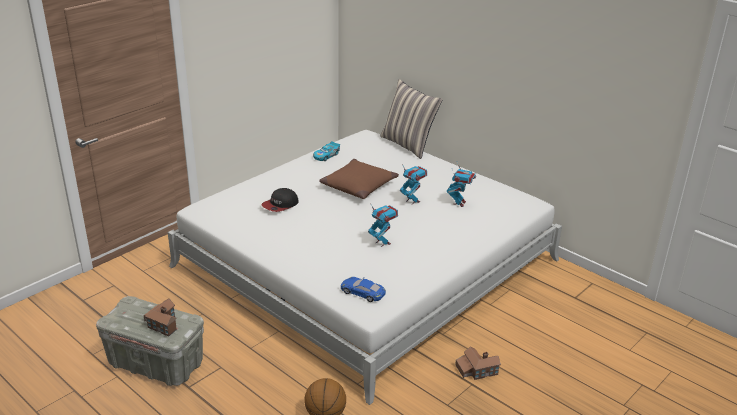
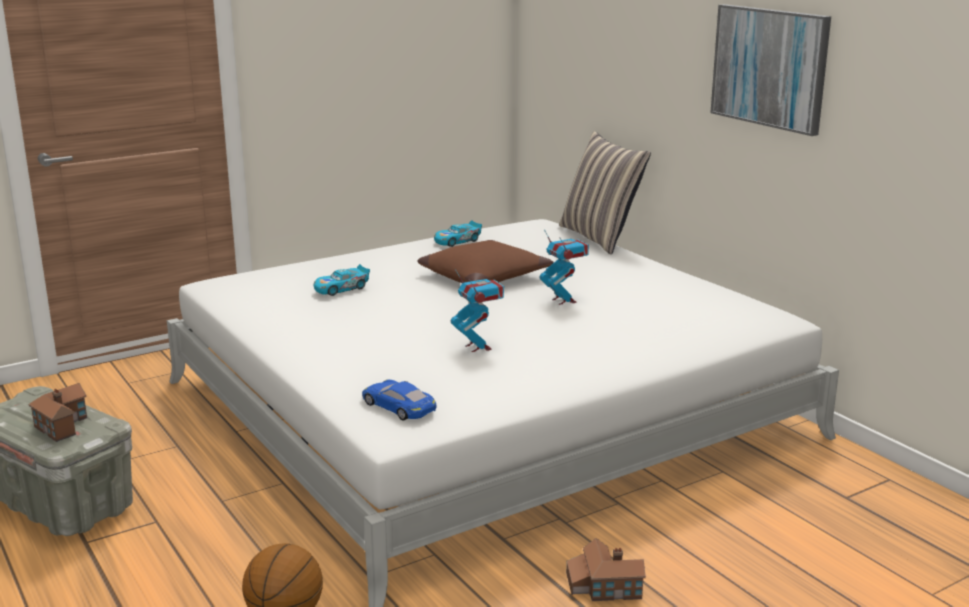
camera: 15 degrees right, 10 degrees down
(280, 205) = (341, 288): cap -> toy car
(459, 203) = (644, 308): toy robot -> none
(520, 61) = (770, 67): none -> picture

